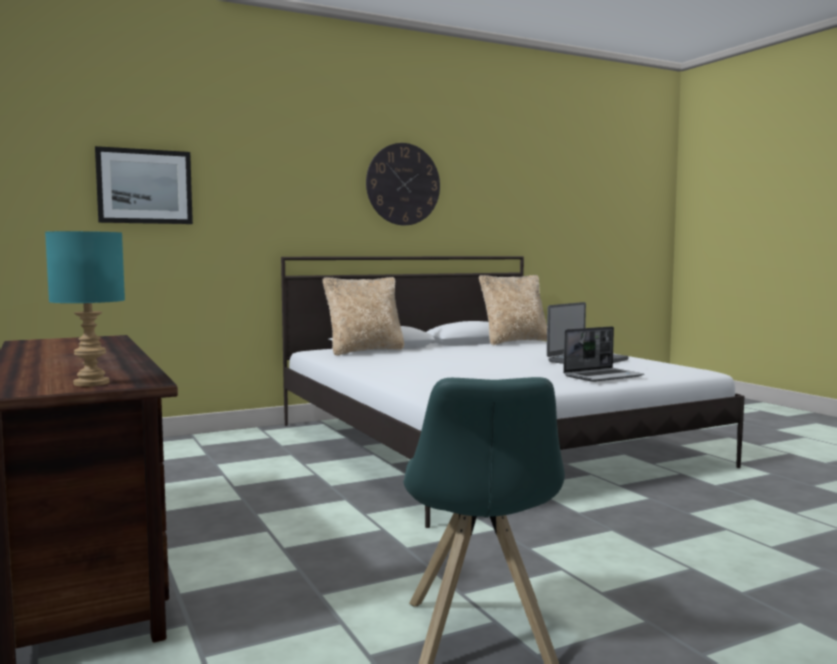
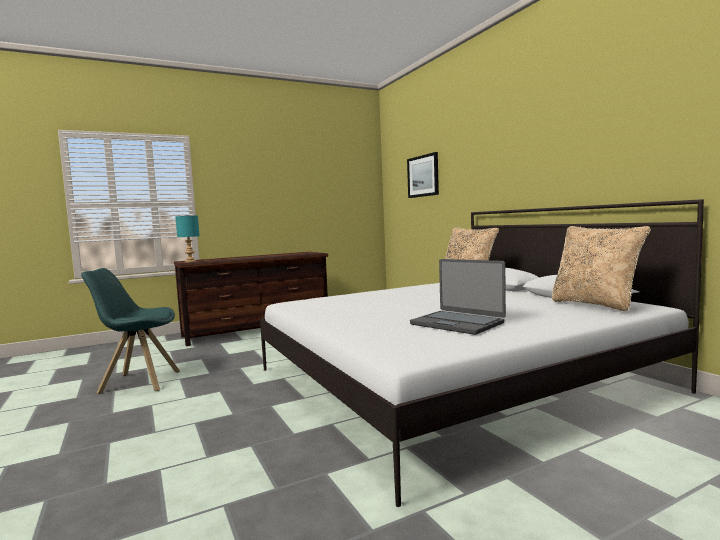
camera: 90 degrees right, 0 degrees up
(403, 184) = (556, 139): wall clock -> none
(603, 376) = (352, 325): laptop -> none

